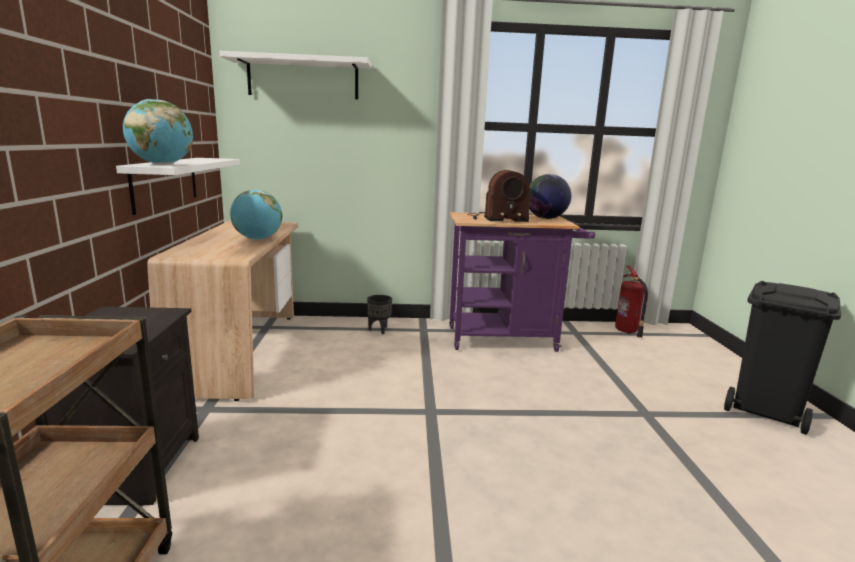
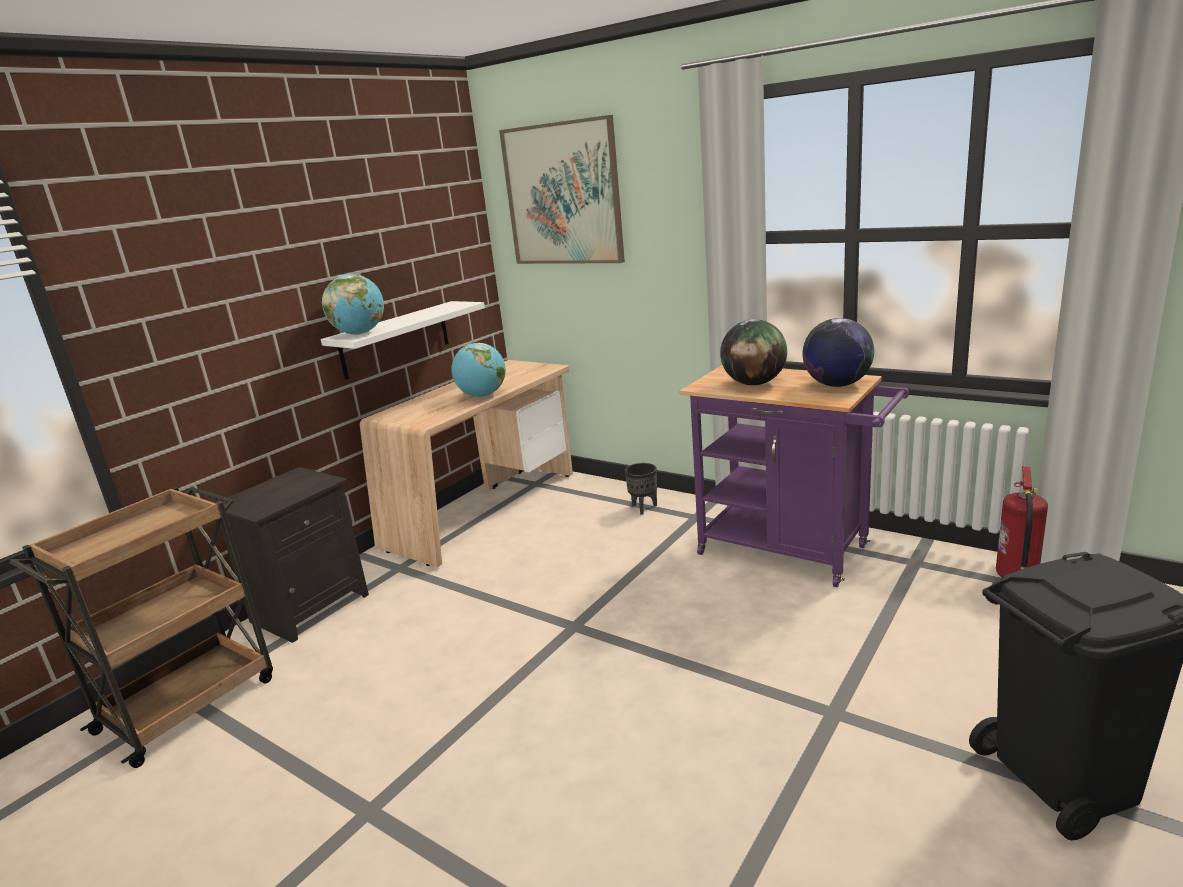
camera: 40 degrees right, 5 degrees up
(303, 78) = (563, 194): white shelf -> picture
(496, 219) = (754, 383): radio -> globe

